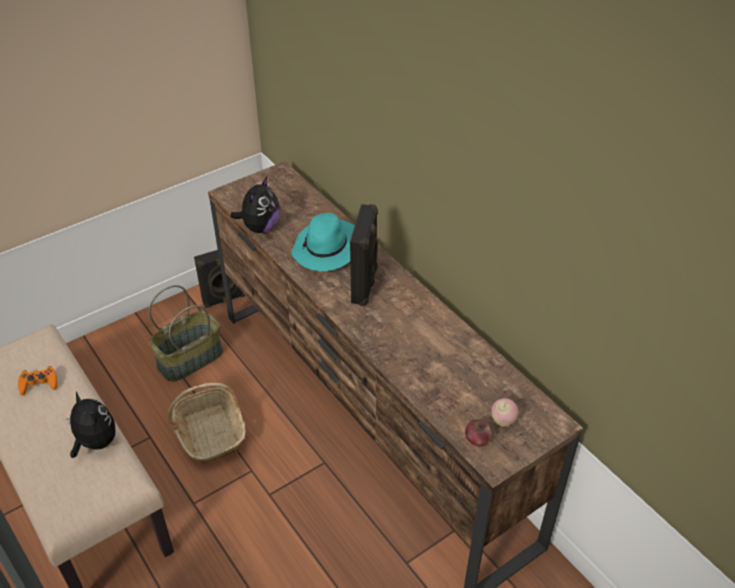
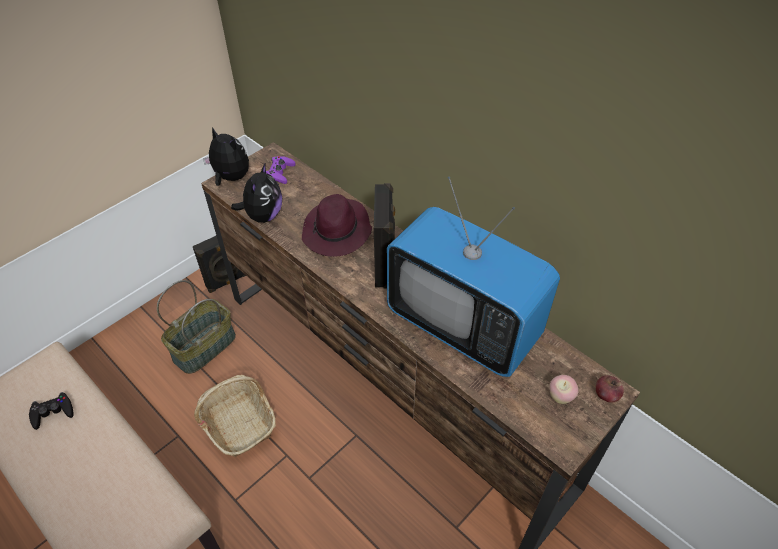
camera: 10 degrees left, 5 degrees up
(39, 383) = (53, 412): orange game controller -> black game controller
(95, 442) = (126, 471): plush toy -> plush toy (230, 178)
(284, 190) = (280, 173): none -> purple game controller
(327, 250) = (337, 232): turquoise hat -> purple hat
(426, 347) = (463, 325): none -> television
(477, 440) = (540, 422): apple -> apple (606, 395)

